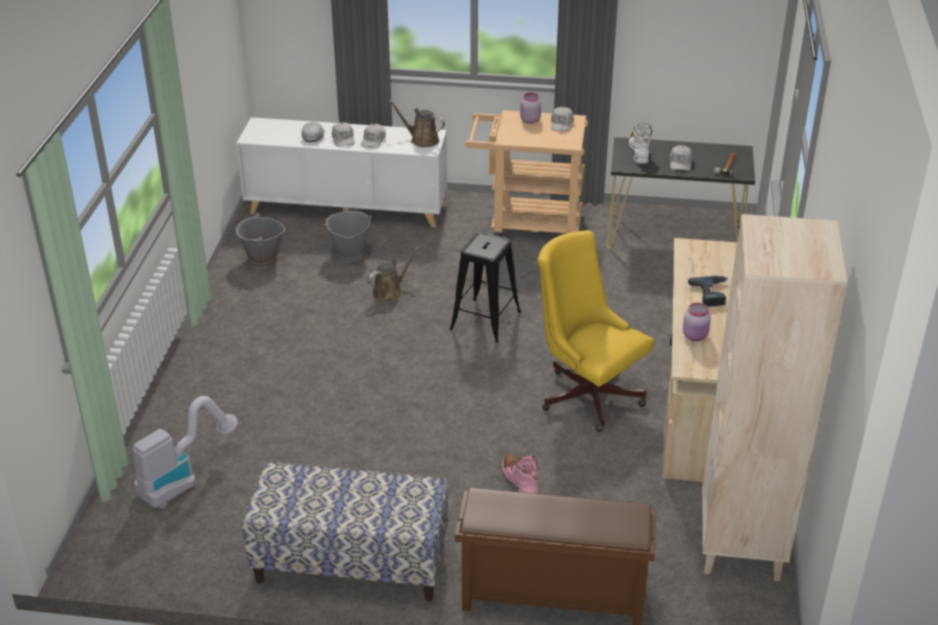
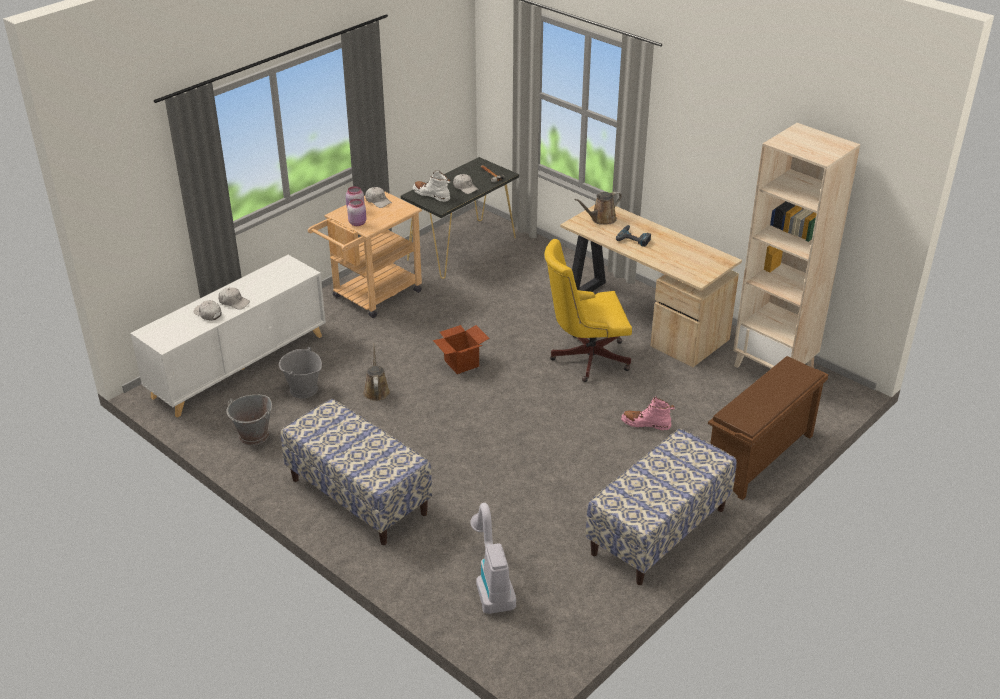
camera: 55 degrees left, 0 degrees up
(234, 349) = (358, 496): none -> bench
(373, 140) = (257, 290): white cap -> none
(422, 140) = (287, 269): brown watering can -> brown watering can (601, 219)
(485, 320) = (461, 363): black stool -> cardboard box
(695, 336) = (671, 263): pink jar -> pink jar (358, 223)

